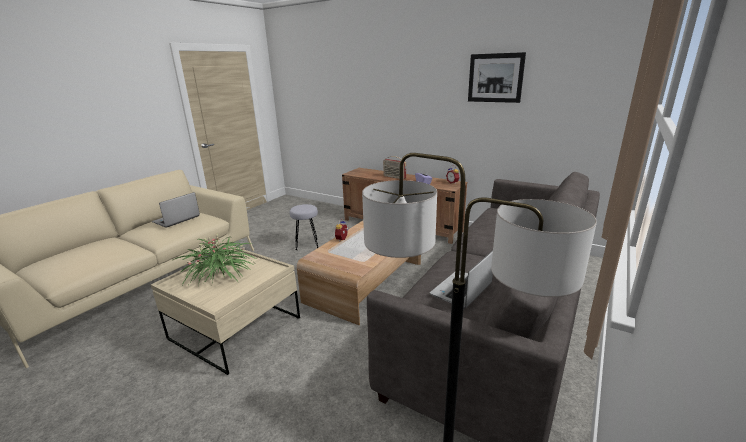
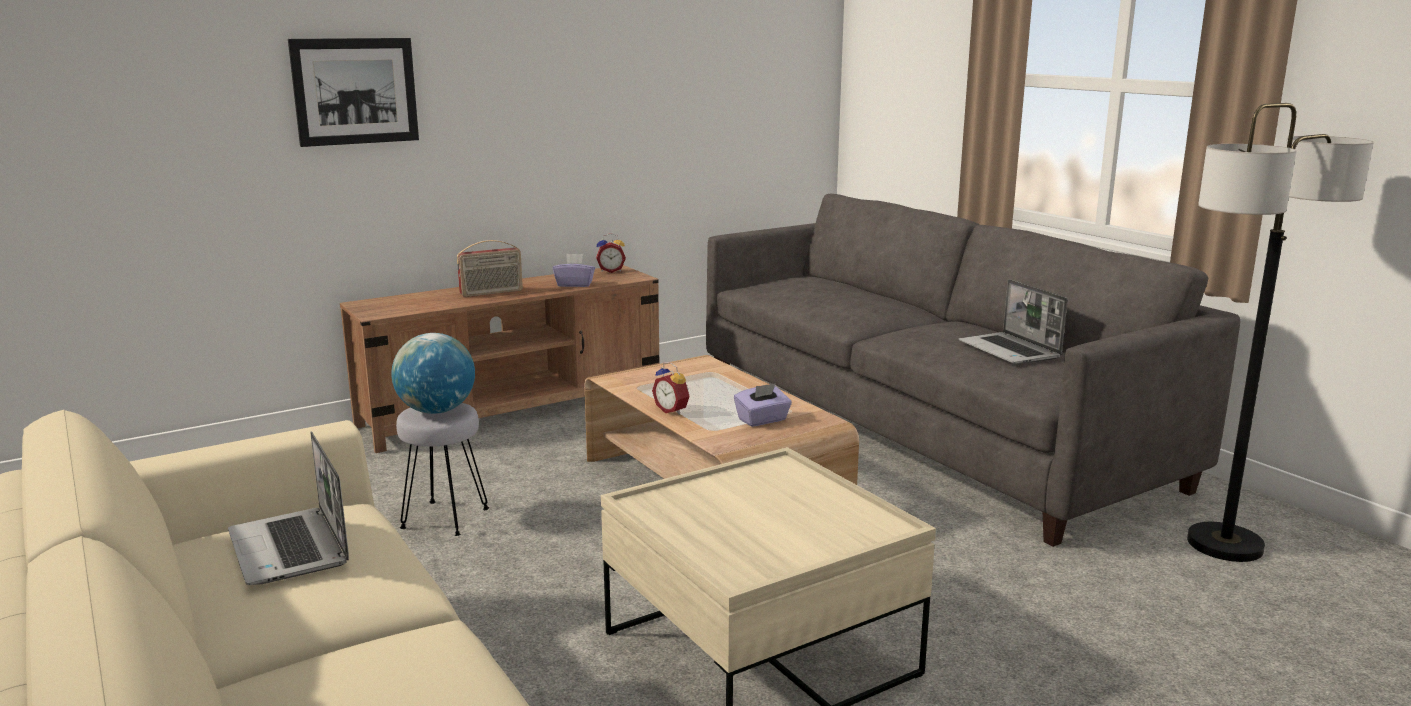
camera: 65 degrees left, 5 degrees down
(220, 275) = (753, 519): potted plant -> none
(303, 207) = (436, 411): none -> globe
(346, 258) = (762, 420): none -> purple tissue box
(495, 78) = (647, 50): picture -> picture (355, 91)

